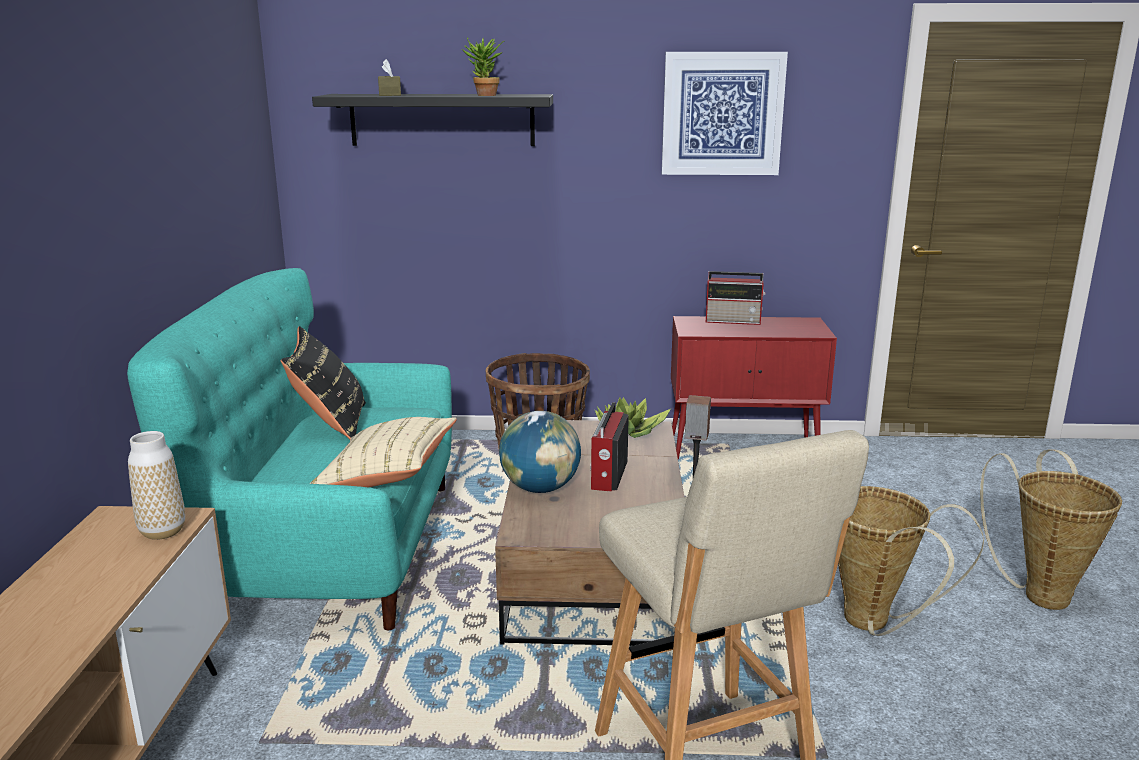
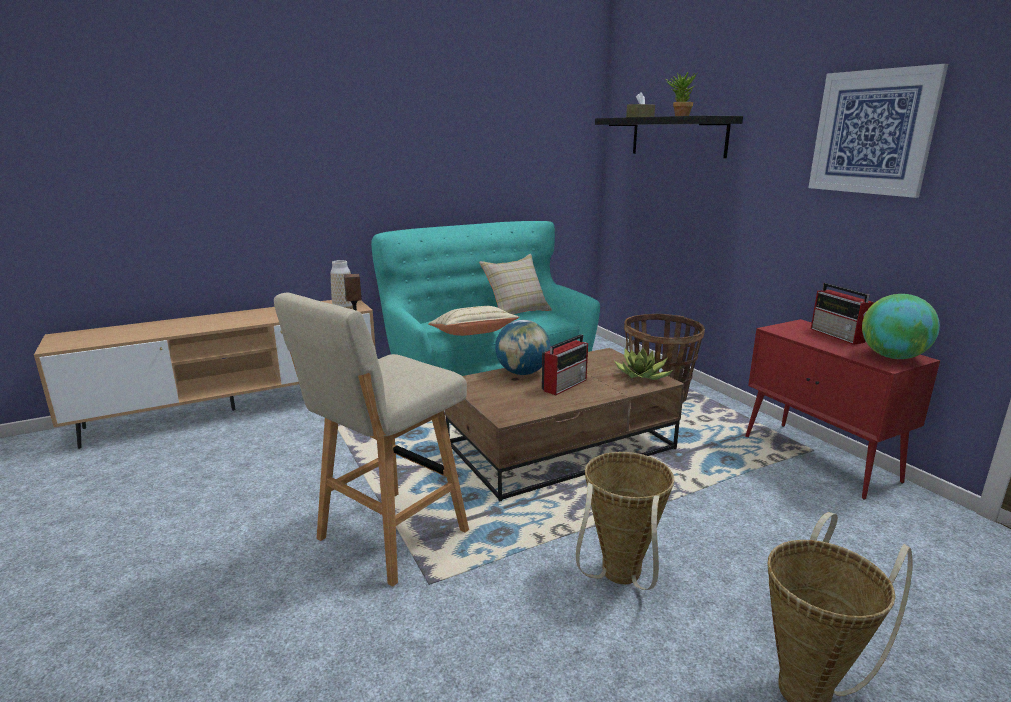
camera: 60 degrees right, 0 degrees up
(330, 424) = (516, 312): black pillow -> beige pillow
(608, 476) = (565, 385): radio -> radio turned 150 degrees clockwise
(801, 325) = (892, 357): none -> globe

